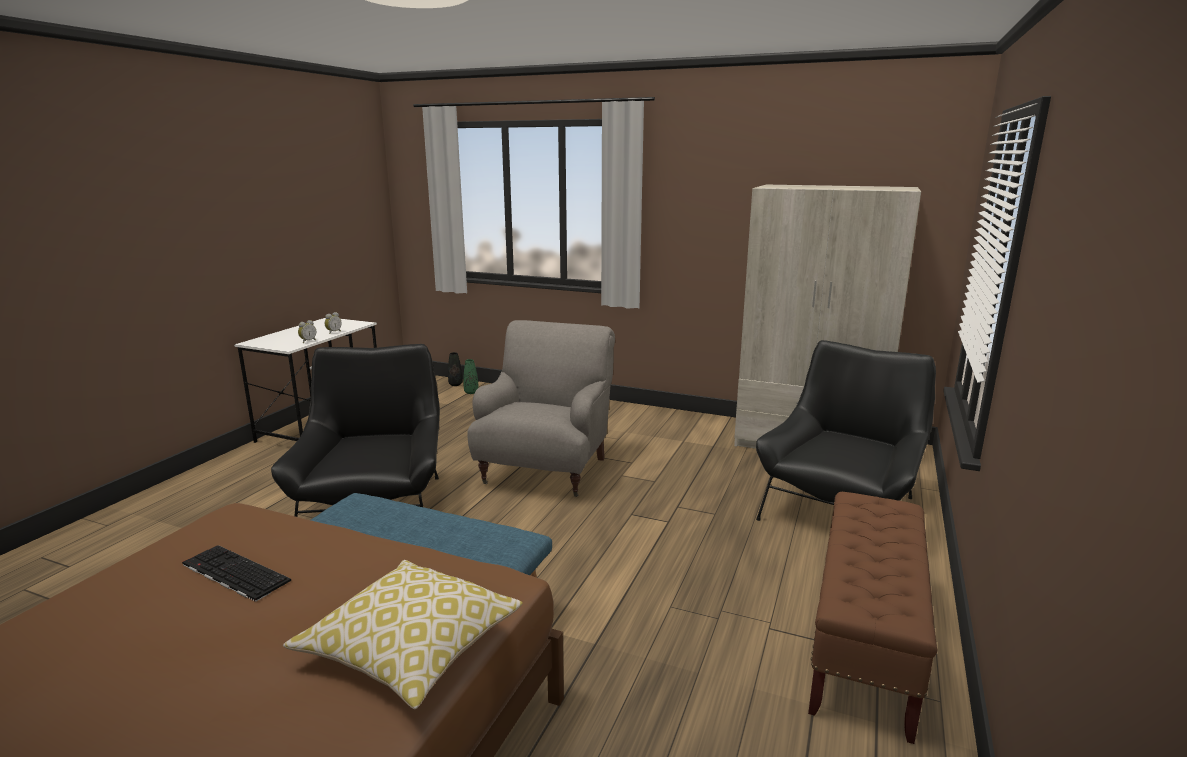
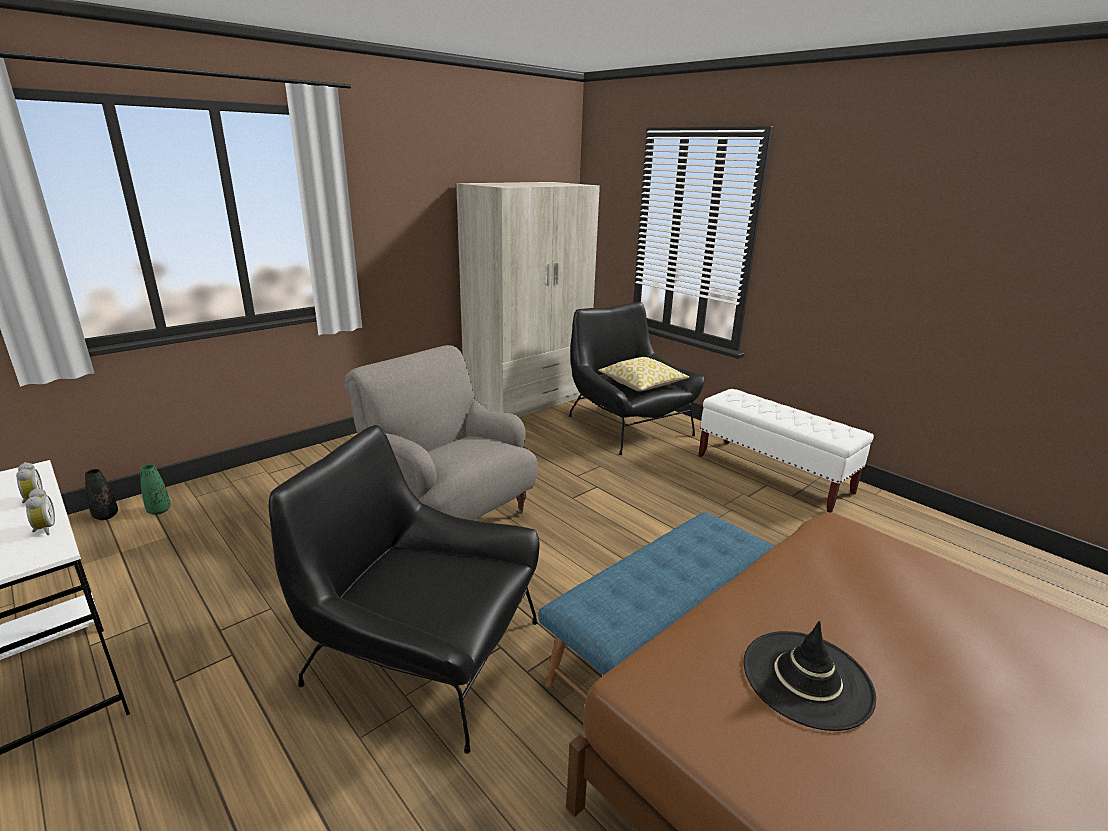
camera: 65 degrees left, 5 degrees up
(233, 573) = (807, 679): keyboard -> black hat
(410, 648) = (934, 578): pillow -> pillow (642, 385)
(864, 644) = (773, 474): brown bench -> white bench

